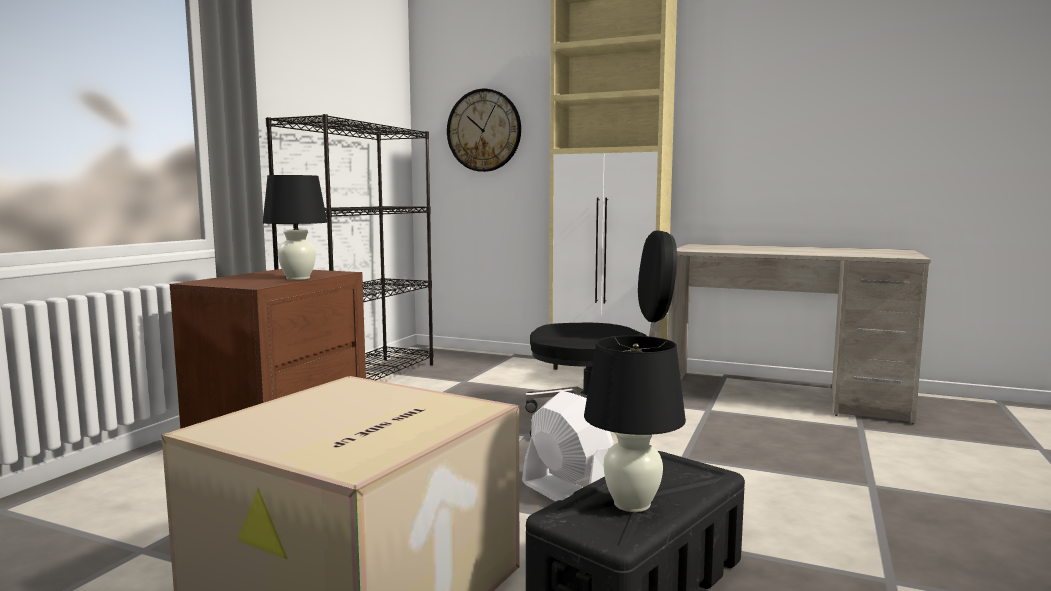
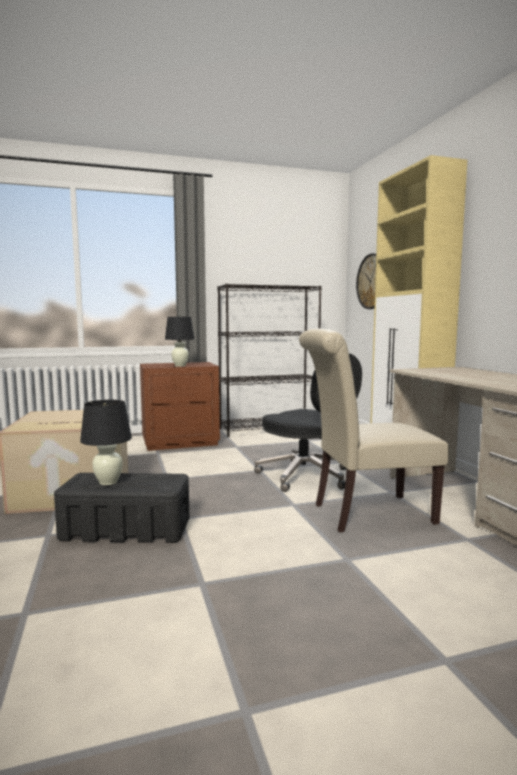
camera: 50 degrees right, 0 degrees up
(567, 494) = (200, 495): white fan -> none
(755, 438) = (365, 513): none -> beige chair

